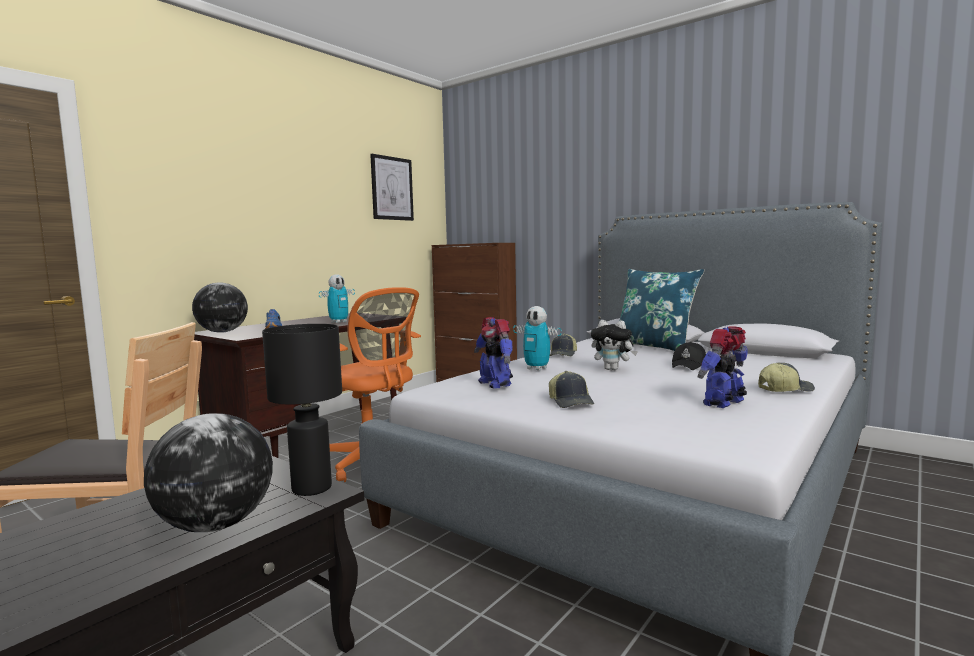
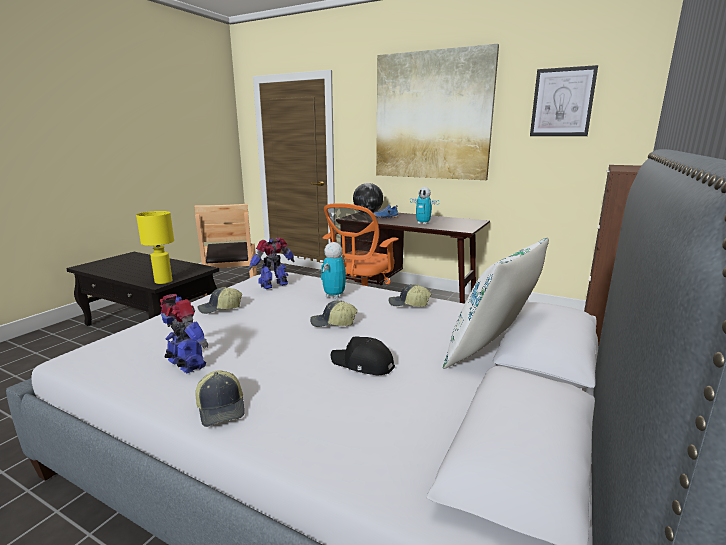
camera: 80 degrees right, 10 degrees up
(216, 525) = (138, 275): globe -> none
(273, 188) = (432, 116): none -> picture
(310, 488) = (163, 281): black table lamp -> yellow table lamp
(613, 369) = (333, 323): plush toy -> cap
(654, 347) = (492, 352): blue pillow -> white pillow

